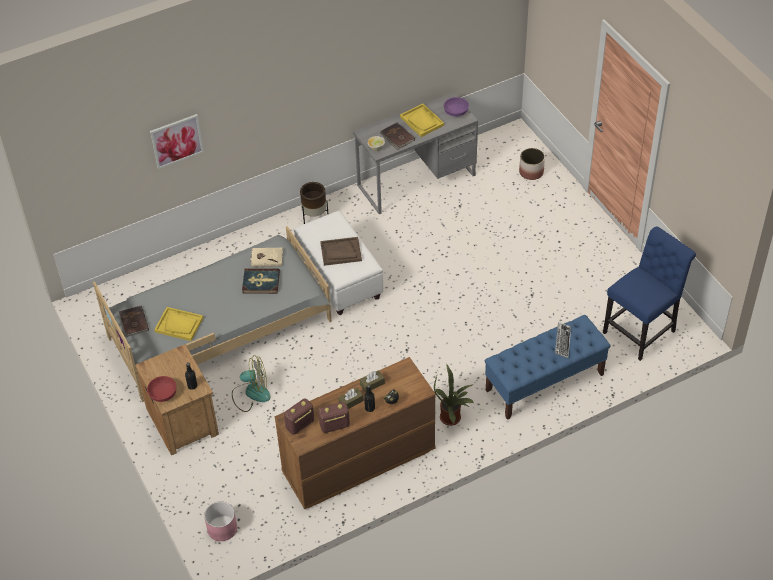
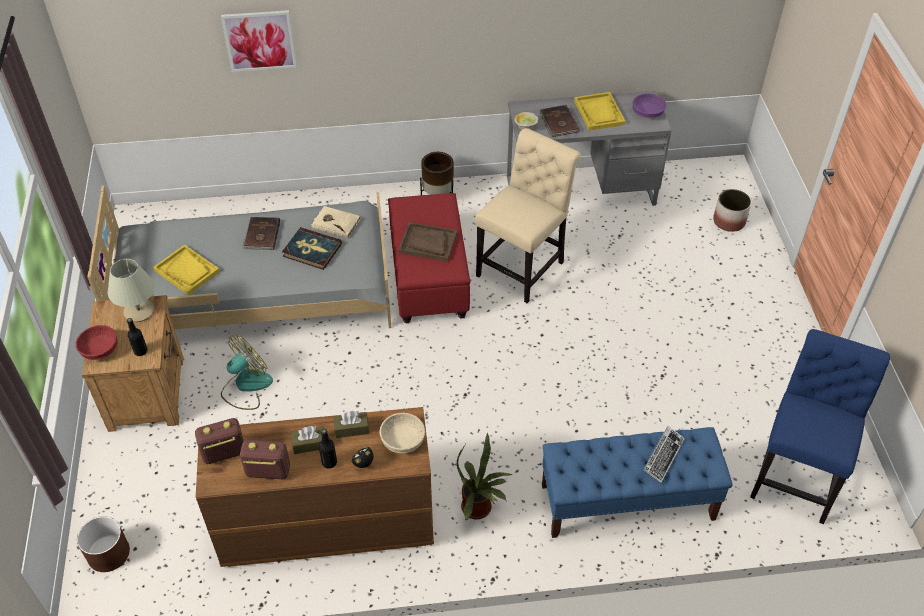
camera: 20 degrees right, 0 degrees up
(133, 322) = (137, 251): brown book -> brown book (261, 235)
(172, 360) = (138, 311): none -> beige table lamp
(222, 528) = (108, 553): pink planter -> brown planter
(251, 393) = (246, 386): fan -> fan turned 60 degrees counterclockwise
(339, 278) = (429, 277): white ottoman -> red ottoman
(402, 249) = (523, 267): none -> beige chair
(408, 381) = (403, 441): none -> beige bowl
(642, 330) = (796, 474): blue chair -> blue chair turned 45 degrees counterclockwise

